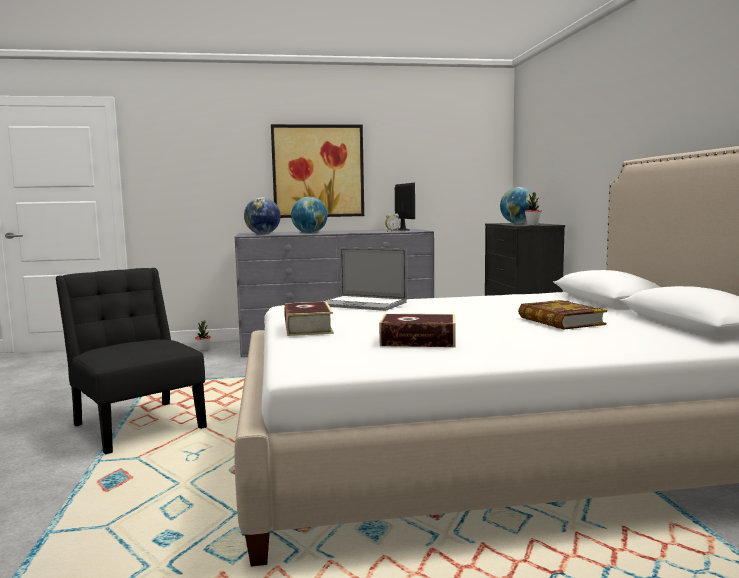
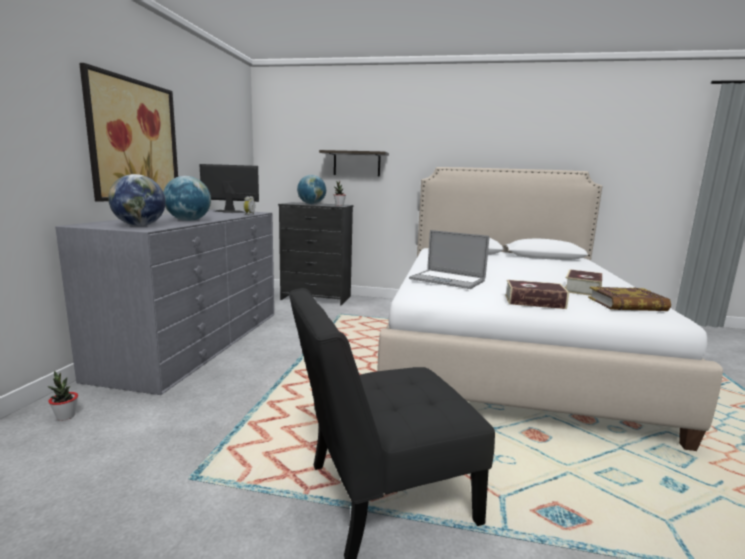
camera: 70 degrees left, 5 degrees up
(362, 304) = (447, 280): laptop -> laptop turned 75 degrees clockwise
(560, 321) = (527, 265): book -> book (627, 304)
(573, 167) = (356, 164): none -> shelf

